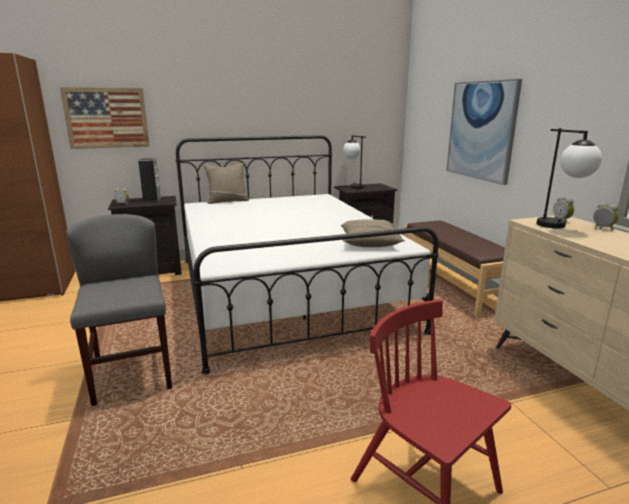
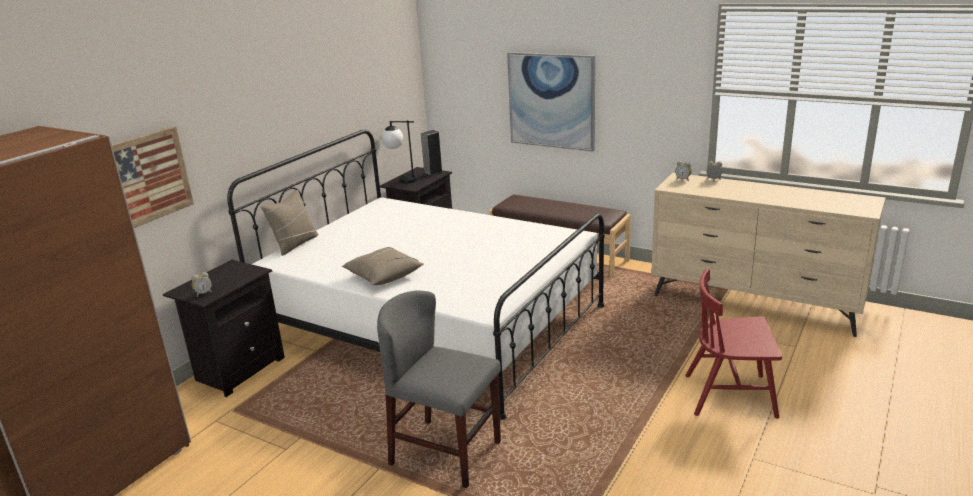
camera: 40 degrees left, 5 degrees up
(152, 201) = (228, 276): speaker -> speaker (433, 173)
(369, 243) = (544, 242): beige pillow -> beige pillow (383, 275)
(560, 227) = (693, 187): table lamp -> none

